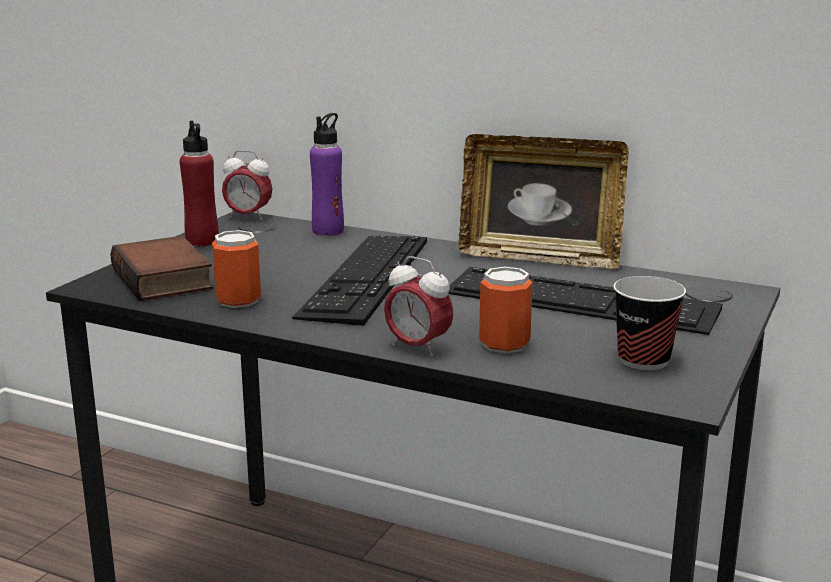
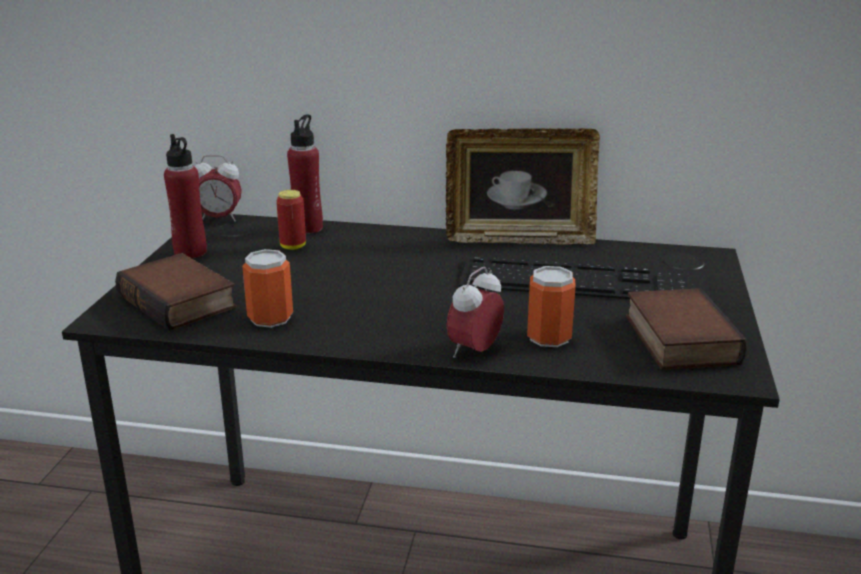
camera: 15 degrees left, 5 degrees up
(302, 245) = (293, 246): none -> can
(328, 231) = (307, 228): purple bottle -> red bottle
(366, 276) = (376, 276): keyboard -> none
(418, 348) = (474, 351): alarm clock -> alarm clock turned 105 degrees clockwise
(643, 360) = (676, 339): cup -> book

